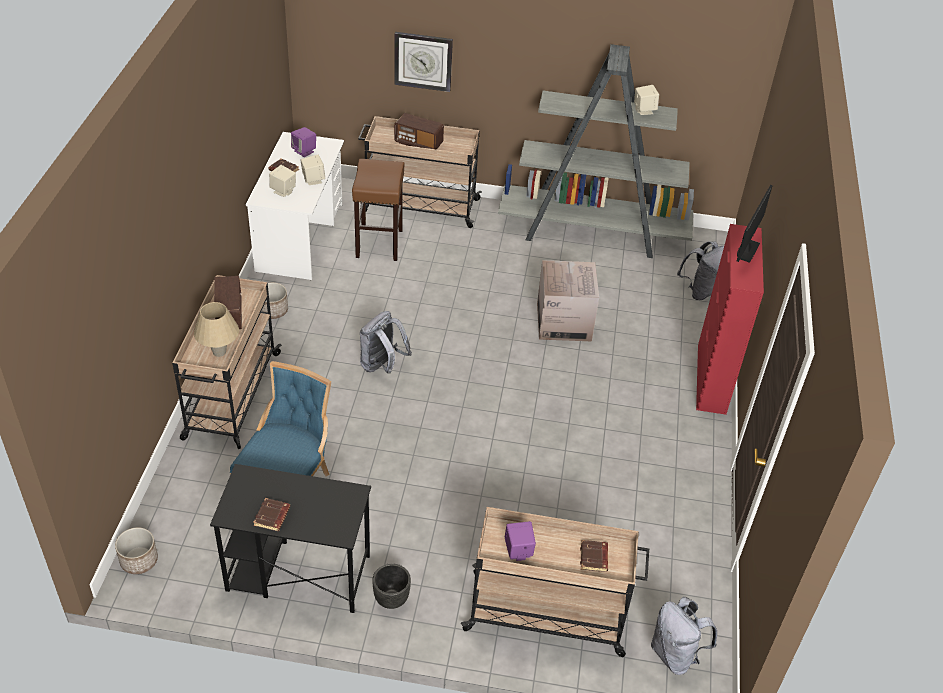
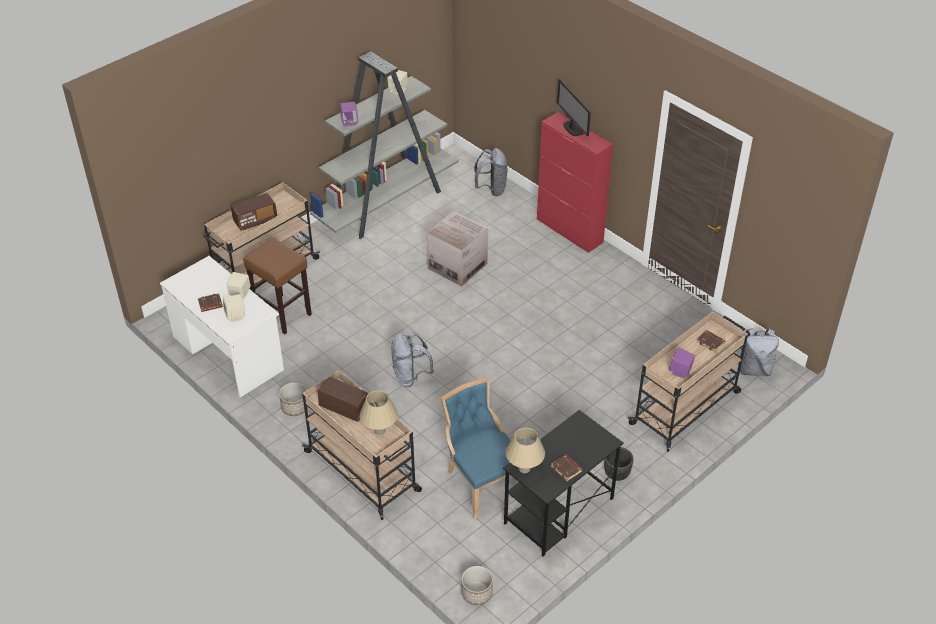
camera: 50 degrees left, 0 degrees up
(246, 481) = (524, 468): none -> beige table lamp
(304, 151) = (199, 282): purple speaker -> purple speaker (349, 122)
(423, 61) = (227, 155): wall clock -> none

